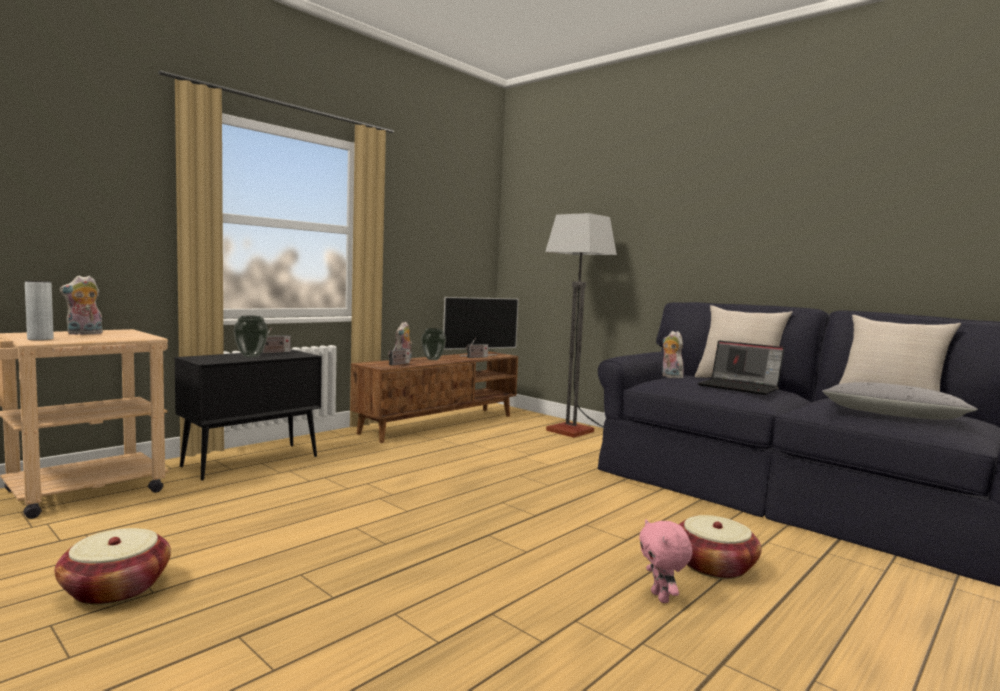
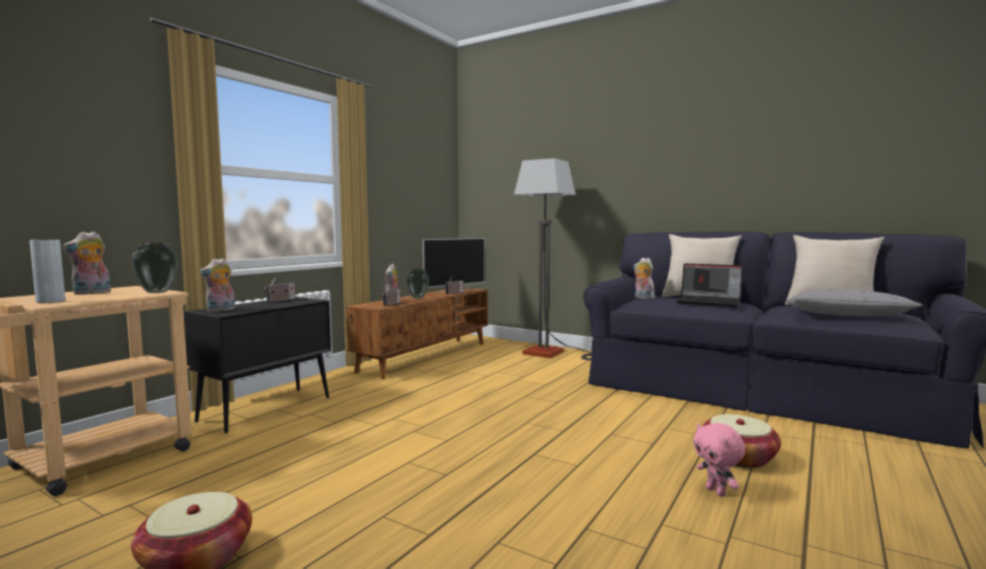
camera: 10 degrees left, 0 degrees up
(208, 358) = (220, 310): none -> plush toy
(250, 356) = (261, 305): vase -> vase (157, 292)

